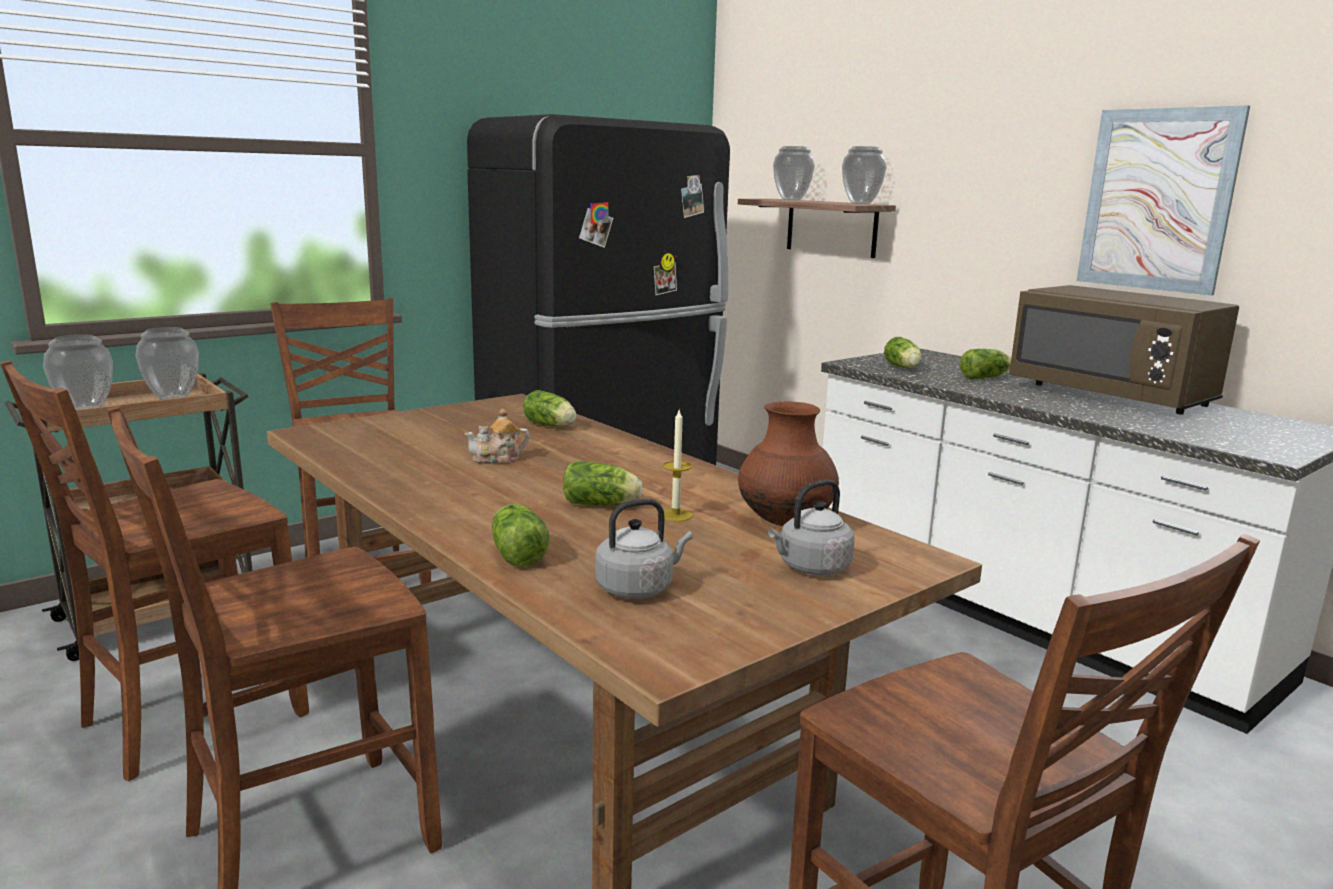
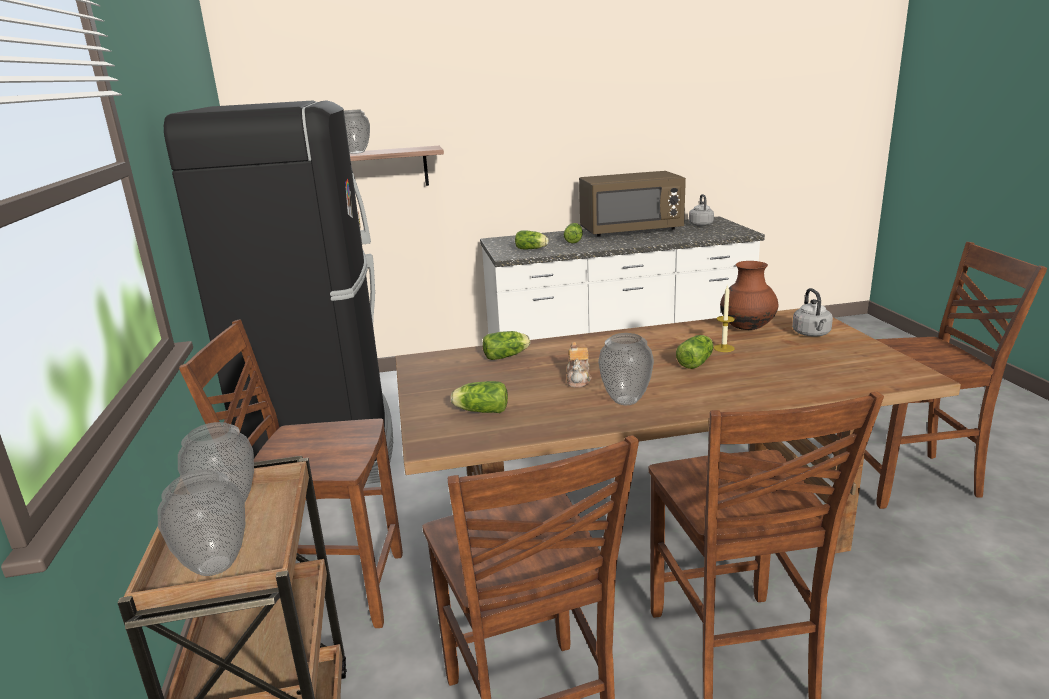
camera: 60 degrees left, 5 degrees up
(517, 553) = (773, 391): lettuce -> lettuce (480, 411)
(638, 588) = (832, 370): grey kettle -> grey kettle (700, 224)
(860, 203) = (419, 147): vase -> vase (625, 401)
(1157, 200) = (610, 122): picture -> none

